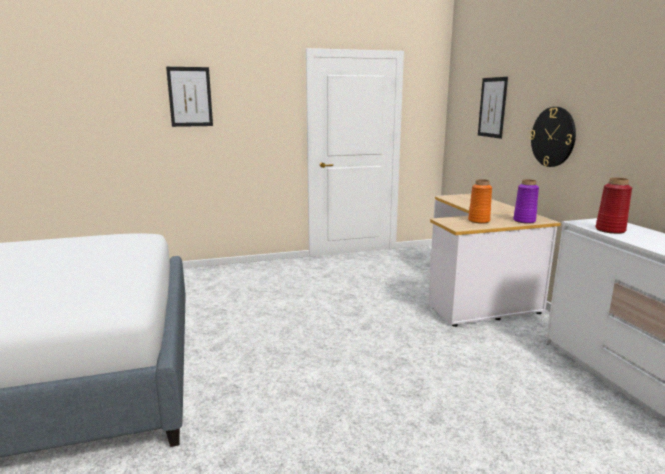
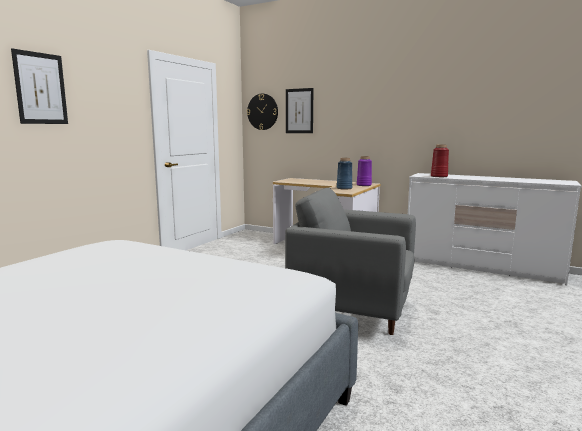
camera: 45 degrees left, 5 degrees down
(351, 373) = (353, 311): none -> grey armchair
(479, 221) = (344, 188): orange vase -> blue vase
(553, 137) = (363, 127): wall clock -> wall clock (262, 112)

